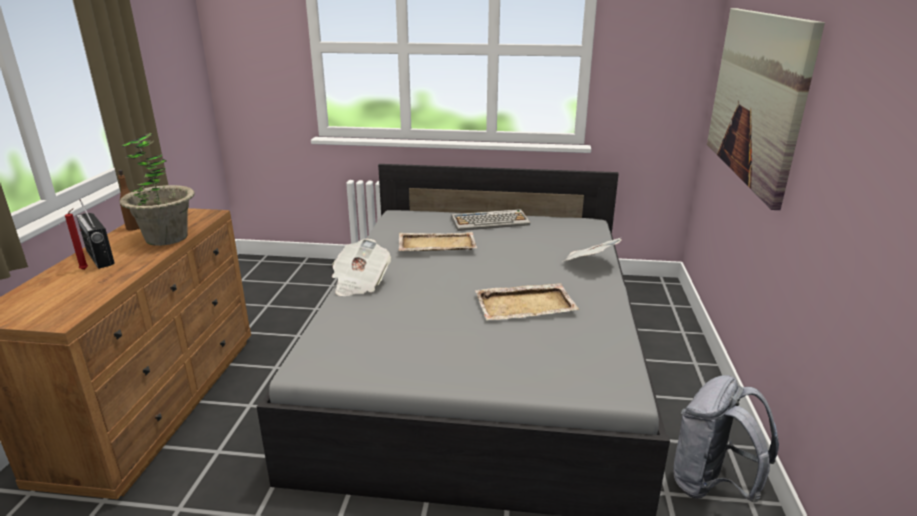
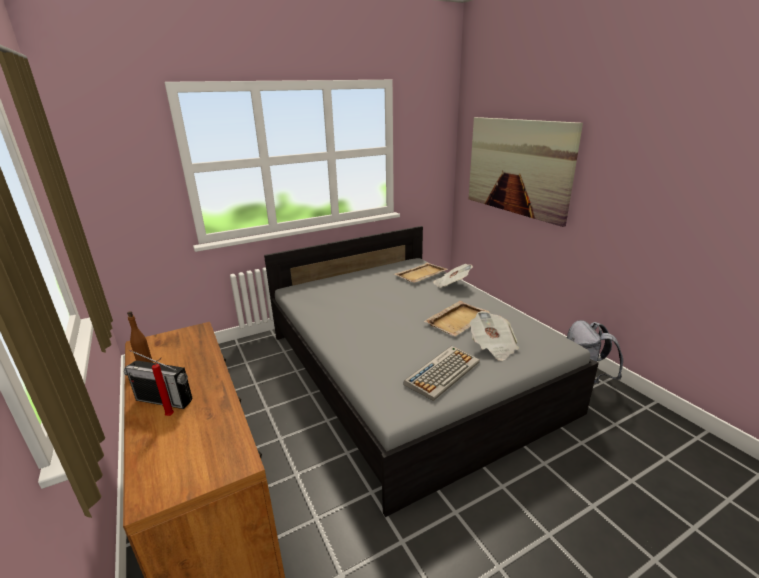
camera: 35 degrees left, 0 degrees up
(166, 238) = (197, 361): potted plant -> none
(360, 283) = (342, 344): newspaper -> newspaper (493, 347)
(436, 244) = (352, 301): beige tray -> beige tray (420, 274)
(490, 222) = (361, 277): keyboard -> keyboard (442, 372)

